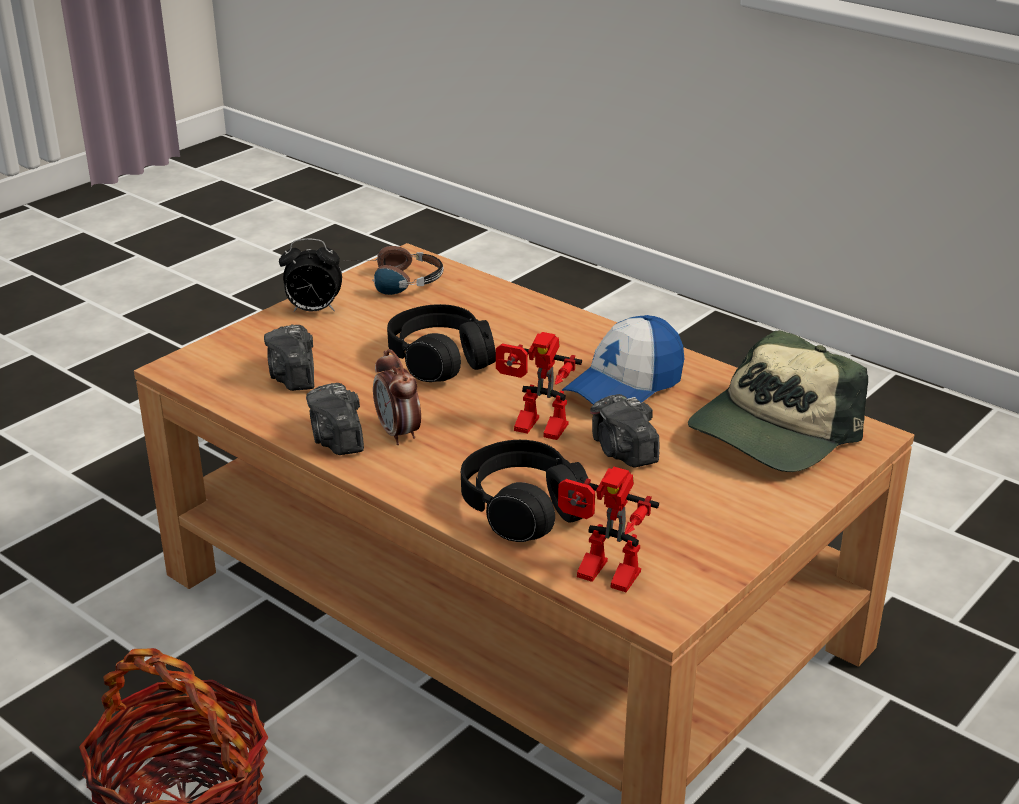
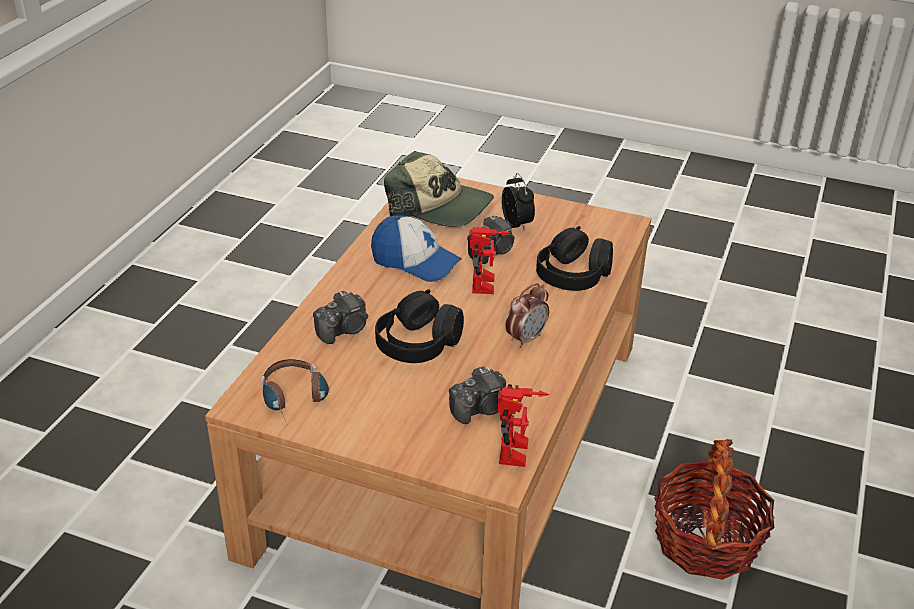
camera: 110 degrees left, 5 degrees up
(313, 310) = (367, 432): alarm clock -> alarm clock (517, 225)
(337, 439) = (550, 363): camera -> camera (344, 330)
(601, 577) = (614, 242): toy robot -> toy robot (519, 455)

